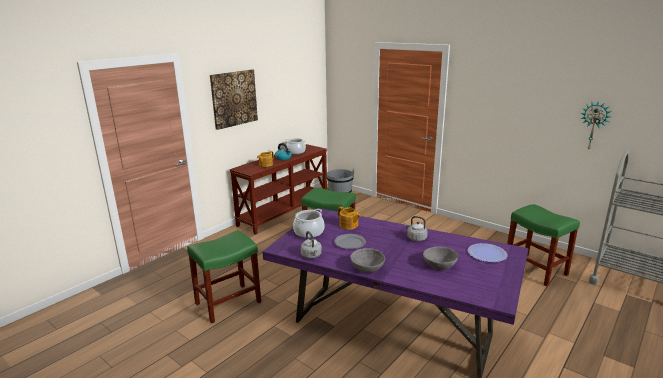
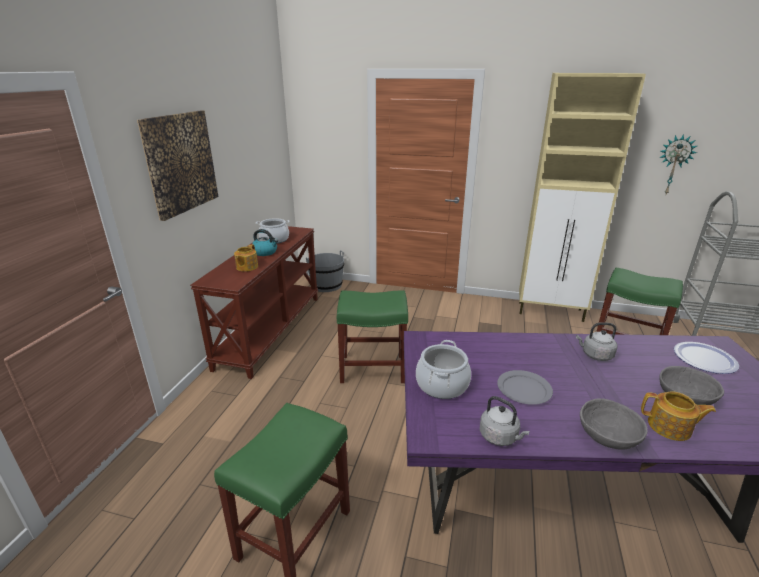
camera: 25 degrees left, 5 degrees up
(348, 225) = (484, 354): teapot -> teapot (670, 427)
(495, 237) = (551, 312): none -> beige cabinet

